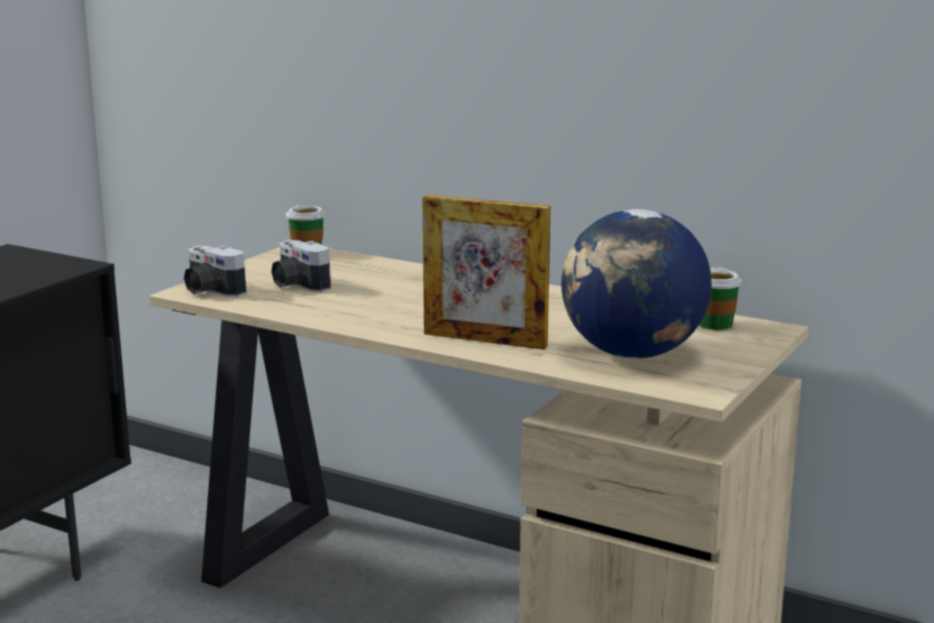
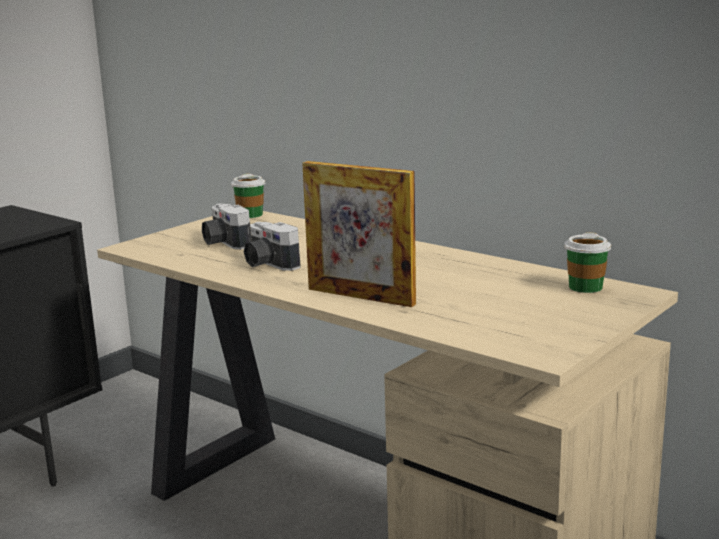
camera: 10 degrees right, 0 degrees up
(210, 291) = (149, 246): camera -> camera (268, 264)
(632, 354) = (493, 314): globe -> none

